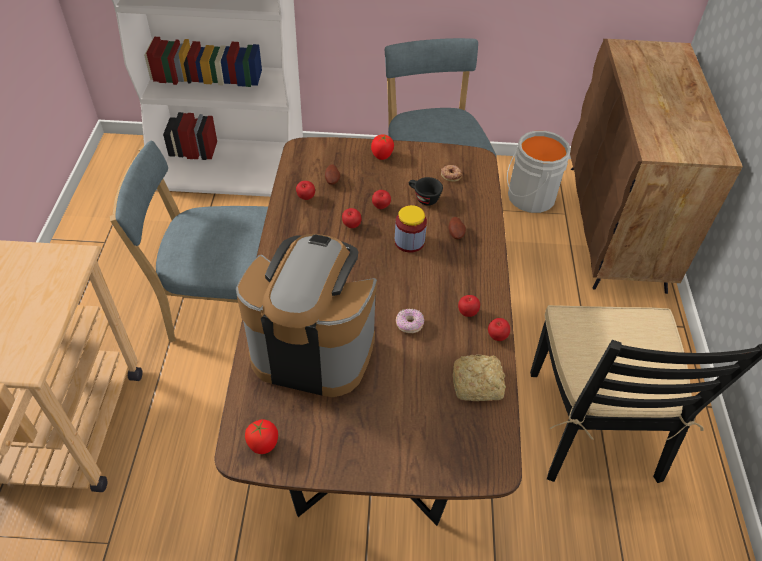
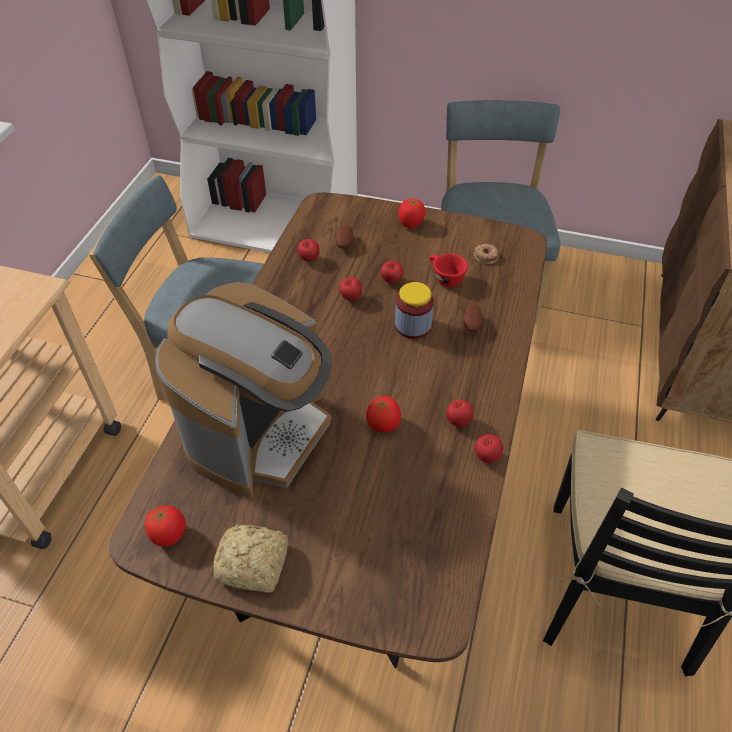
camera: 15 degrees right, 0 degrees up
(312, 349) = (261, 433): coffee machine -> coffee machine turned 90 degrees clockwise
(409, 325) = (383, 424): donut -> tomato
(423, 198) = (444, 278): black cup -> red cup
(478, 384) = (447, 512): bread -> bread (254, 565)
(528, 197) = (601, 300): grey bucket -> none

